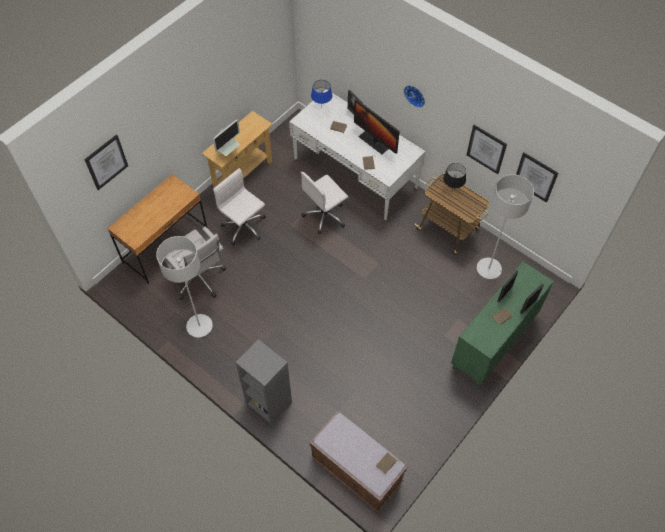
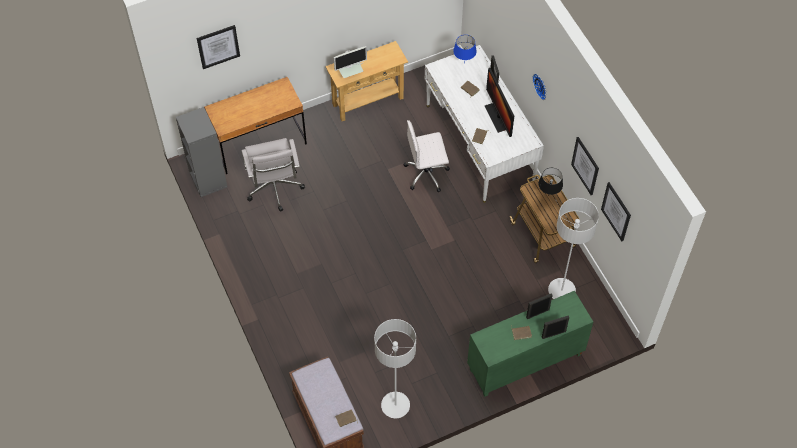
camera: 25 degrees right, 0 degrees up
(199, 326) = (253, 232): grey floor lamp -> grey floor lamp (395, 405)
(244, 228) = (342, 155): white office chair -> none
(268, 403) = (280, 328): grey bookcase -> grey bookcase (207, 179)

